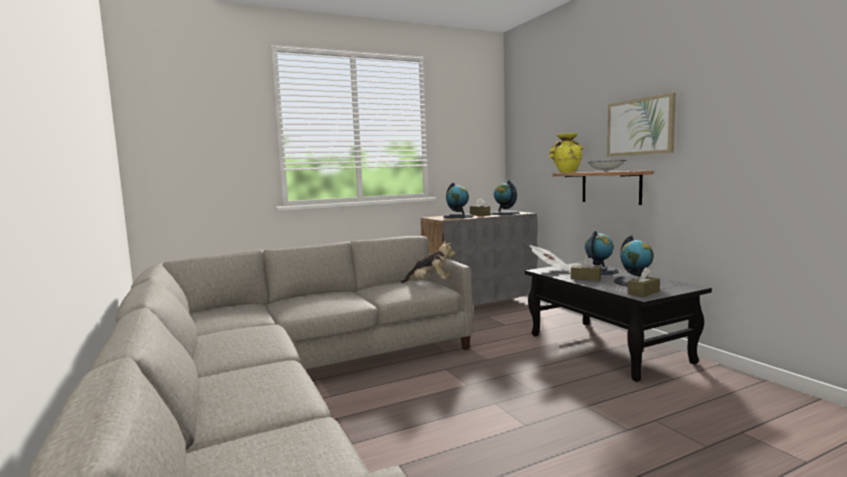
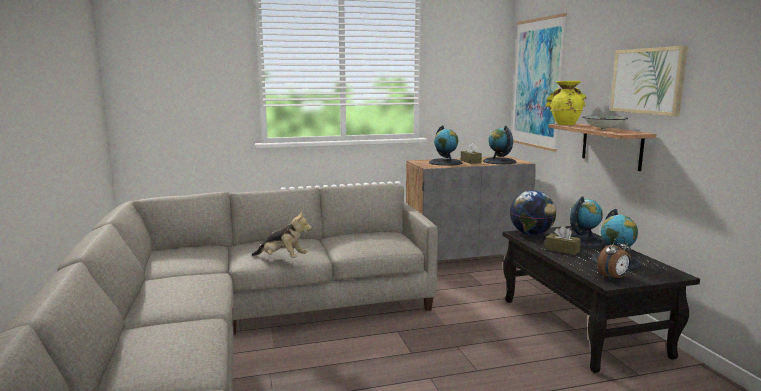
camera: 10 degrees right, 5 degrees up
(429, 283) = (395, 238): plush toy -> plush toy (282, 259)
(531, 143) = (537, 83): none -> picture
(551, 270) = (531, 234): newspaper -> globe
(643, 293) = (614, 278): brown tissue box -> alarm clock

